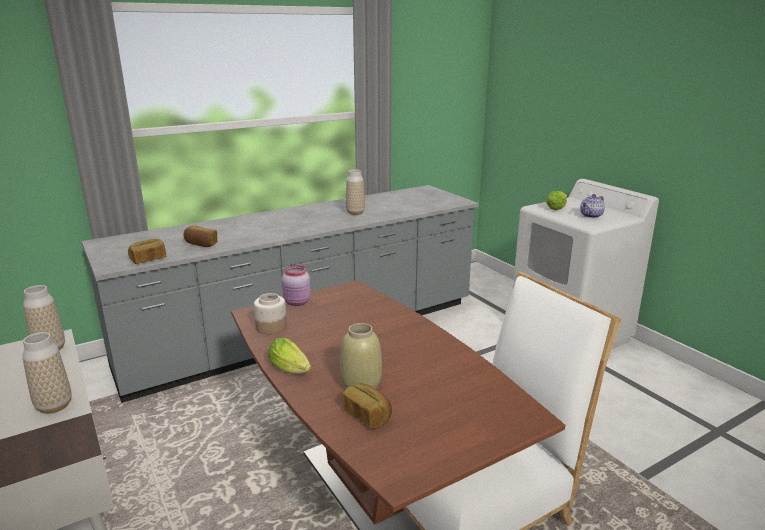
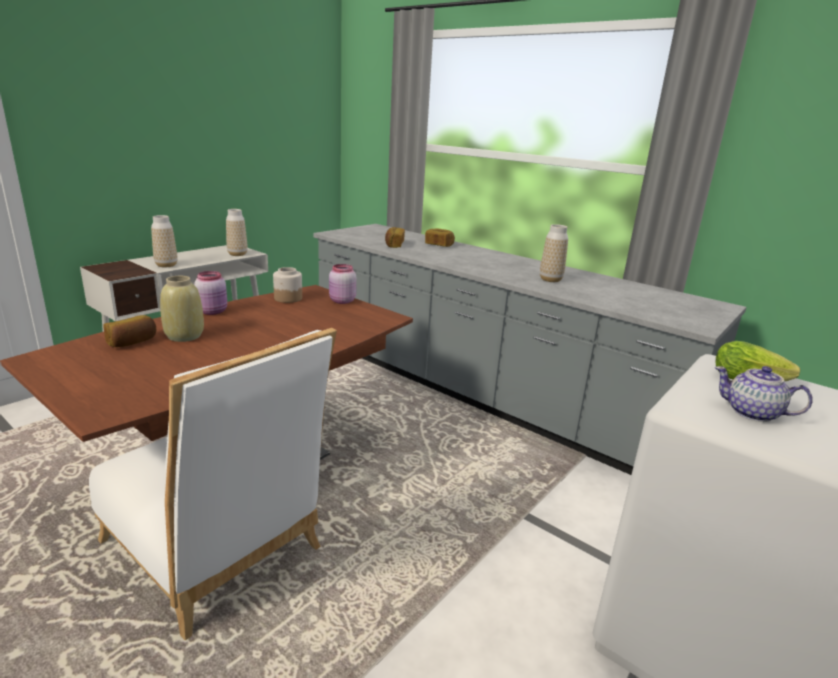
camera: 70 degrees right, 0 degrees up
(148, 259) = (350, 238): bread -> bread (439, 245)
(291, 369) = (213, 311): lettuce -> pink jar

